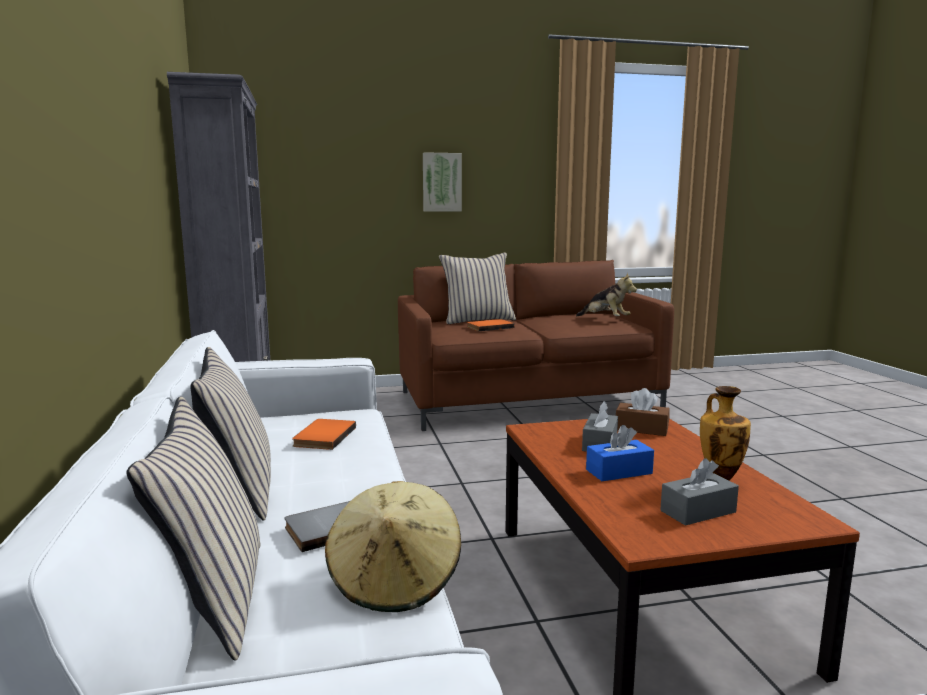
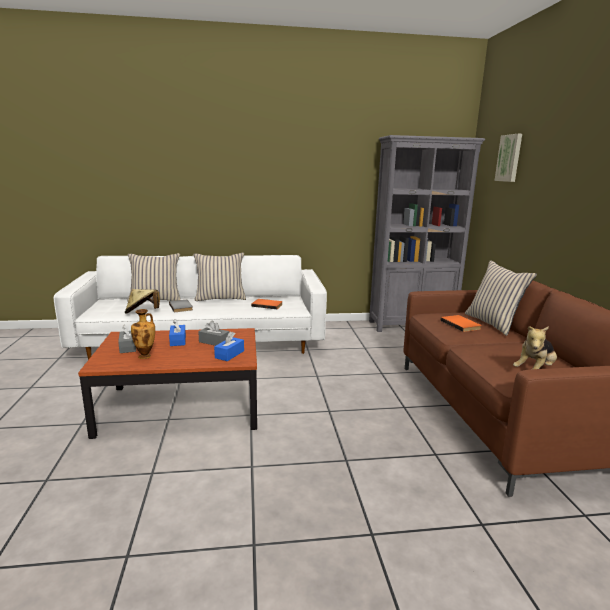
camera: 95 degrees right, 5 degrees up
(441, 182) = (573, 199): picture -> picture (509, 158)
(641, 429) = (229, 354): brown tissue box -> blue tissue box

